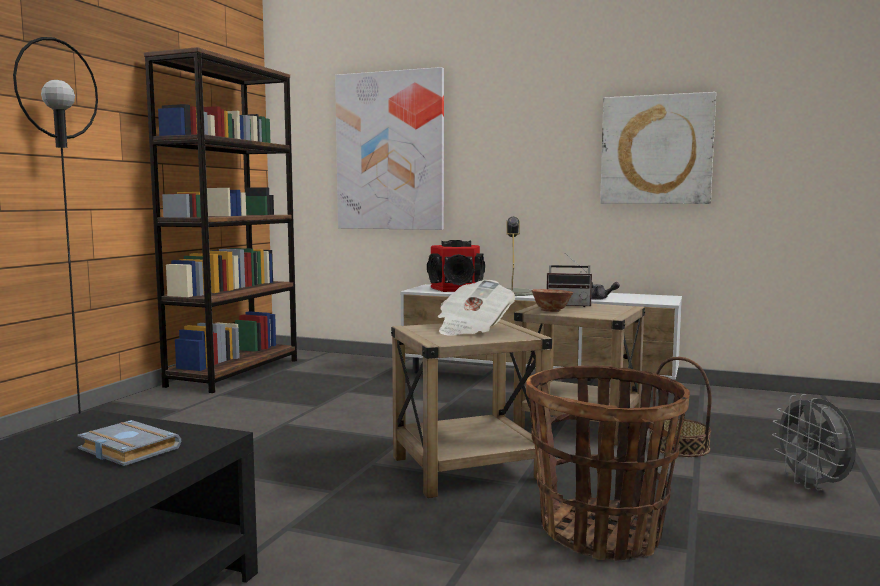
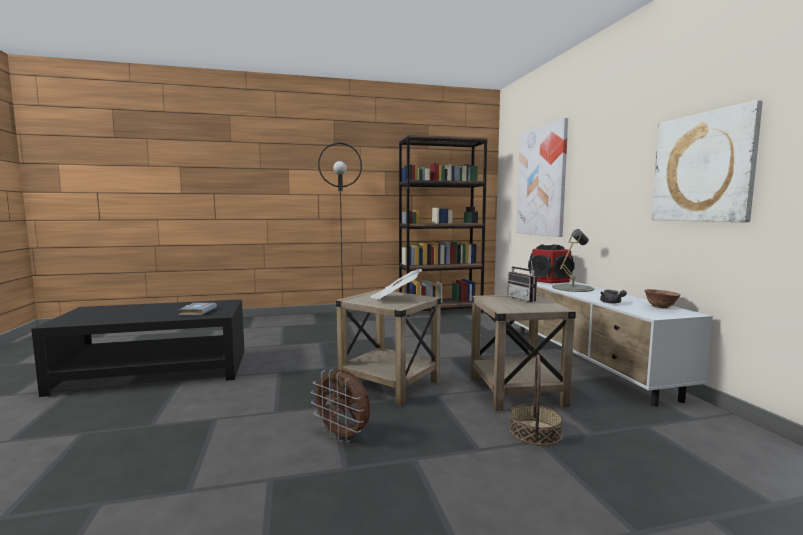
camera: 55 degrees right, 0 degrees up
(551, 311) = (493, 299): bowl -> bowl (660, 307)
(601, 533) = (343, 436): basket -> brown fan
(813, 485) = (542, 504): grey fan -> none

